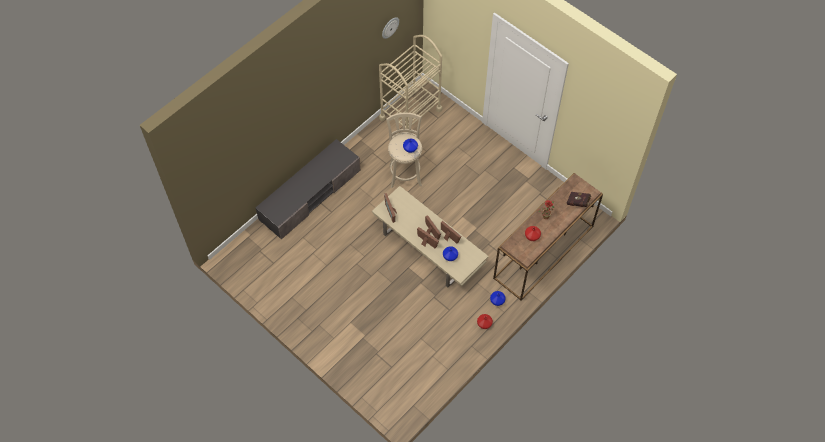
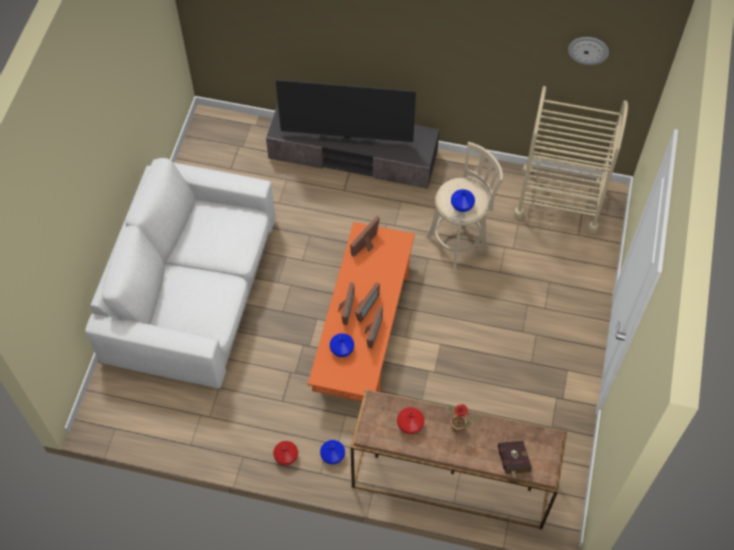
camera: 60 degrees right, 0 degrees up
(310, 186) = (347, 138): none -> television
(346, 322) = (193, 289): none -> white sofa
(428, 247) = (363, 327): beige coffee table -> orange coffee table

